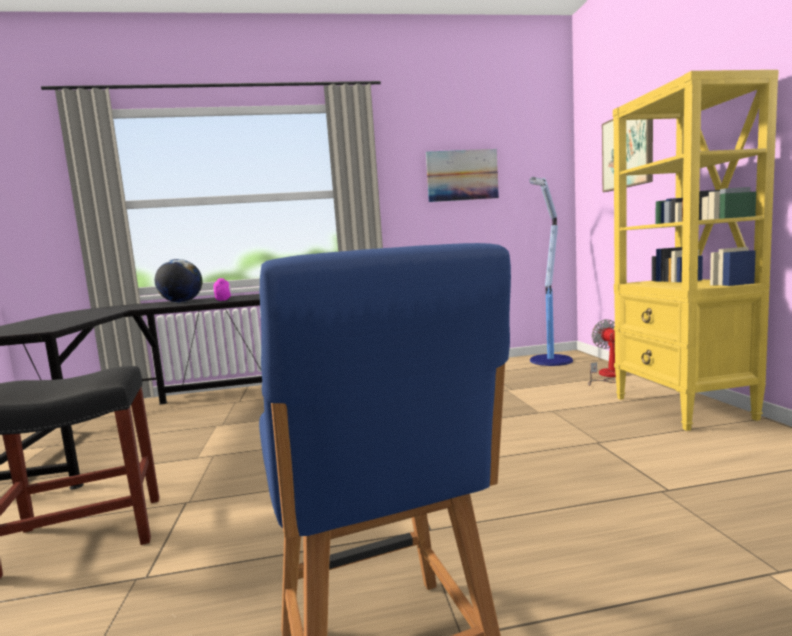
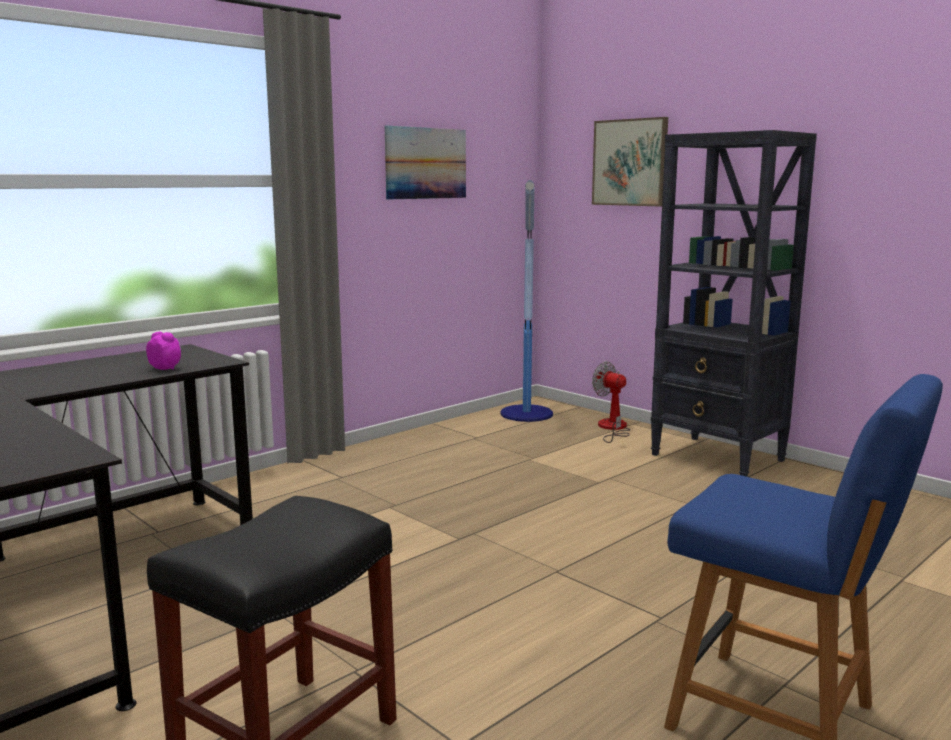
camera: 35 degrees left, 5 degrees up
(181, 302) = (71, 374): globe -> none
(683, 408) = (718, 458): yellow bookcase -> black bookcase

